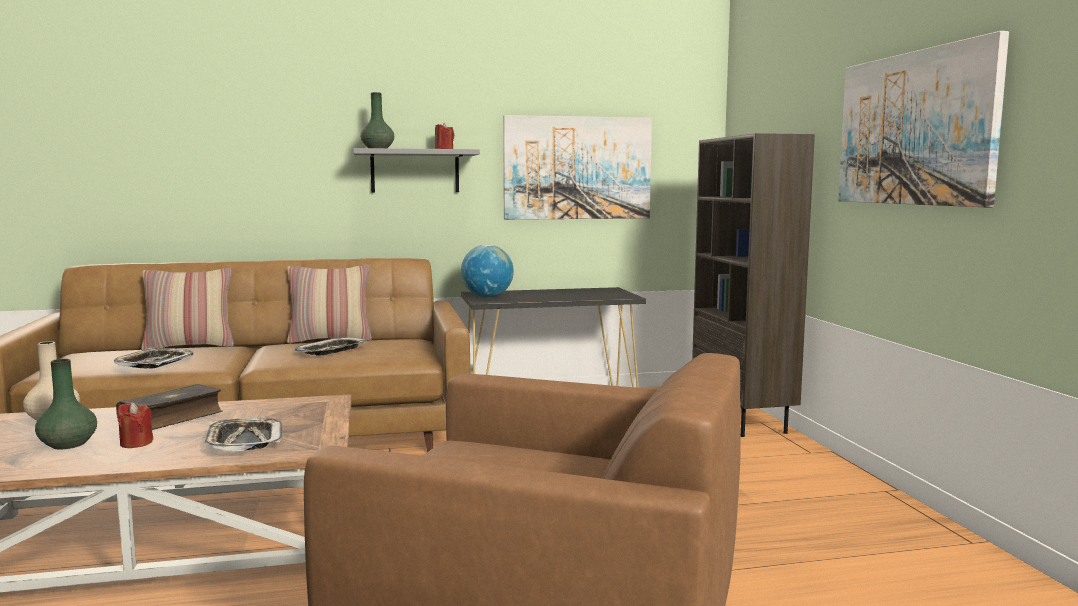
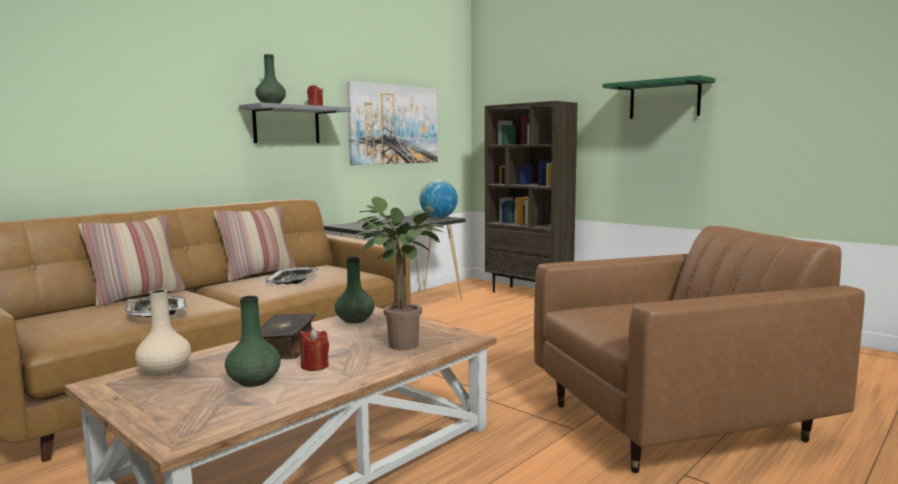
camera: 35 degrees left, 0 degrees up
(244, 441) = (397, 345): tray -> potted plant
(291, 406) = (355, 320): none -> green vase
(487, 297) = (359, 226): globe -> globe (438, 218)
(914, 128) = (664, 99): picture -> green shelf

